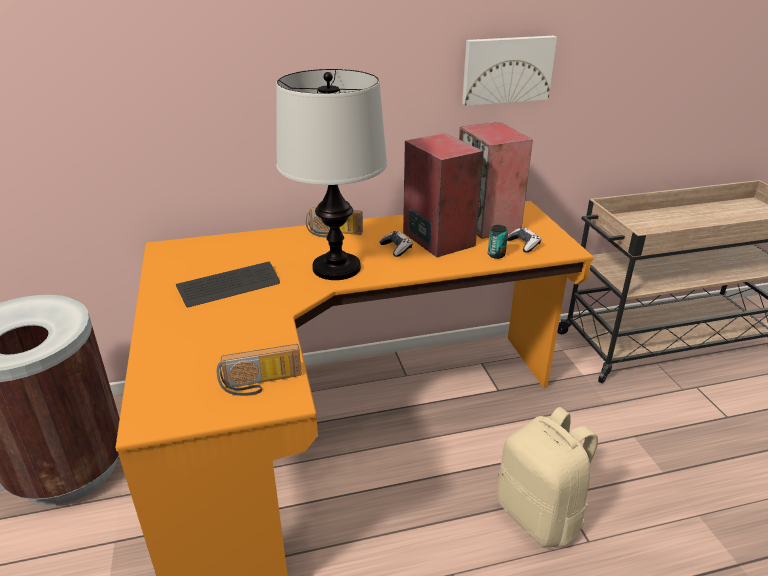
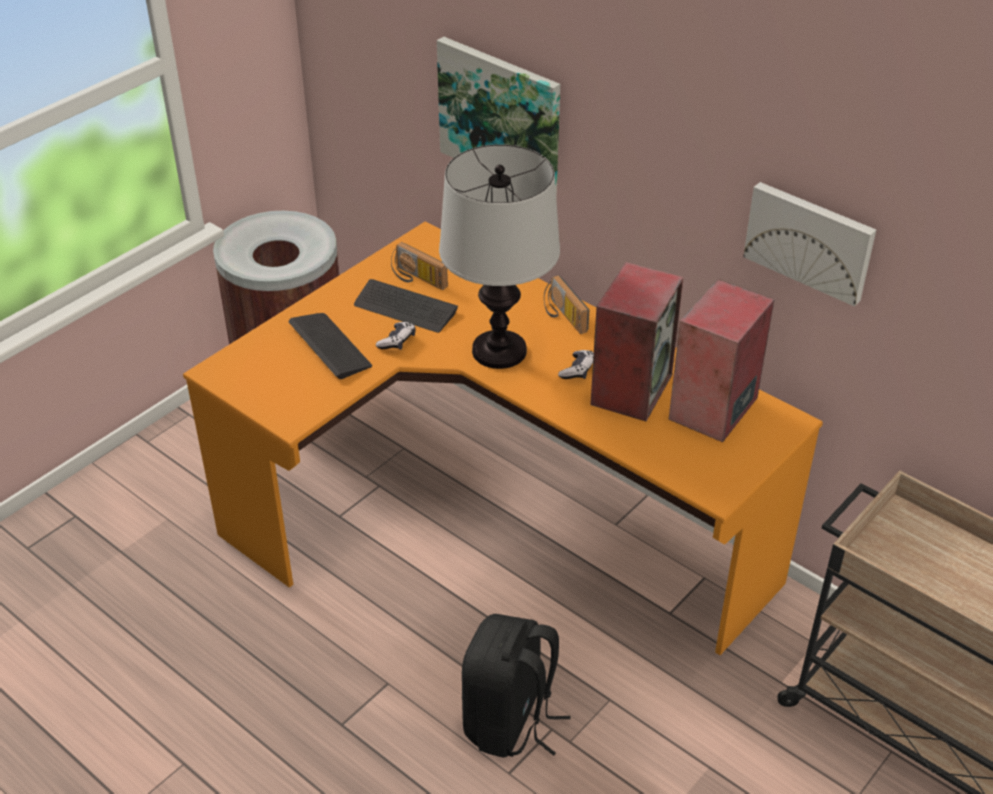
camera: 55 degrees right, 10 degrees up
(213, 97) = (501, 117): none -> picture
(218, 338) = (330, 346): none -> keyboard
(261, 384) = (296, 400): radio -> radio (416, 279)
(496, 255) = (642, 444): can -> none
(523, 244) = (690, 455): game controller -> game controller (397, 341)
(540, 515) = (510, 722): beige backpack -> black backpack

